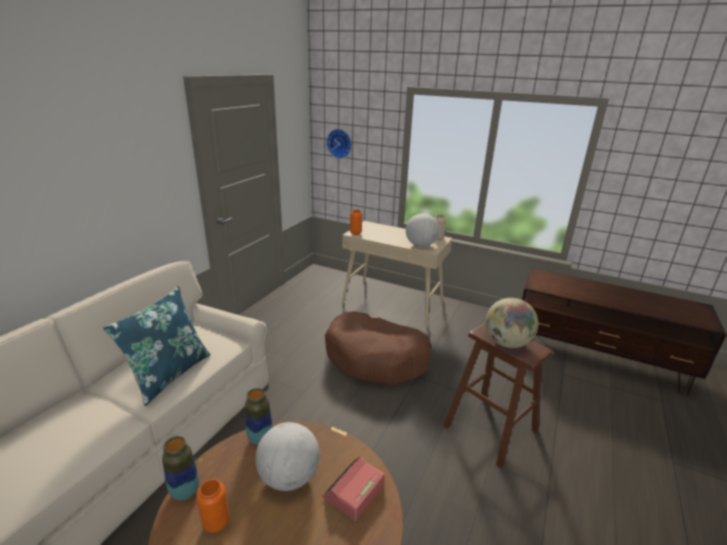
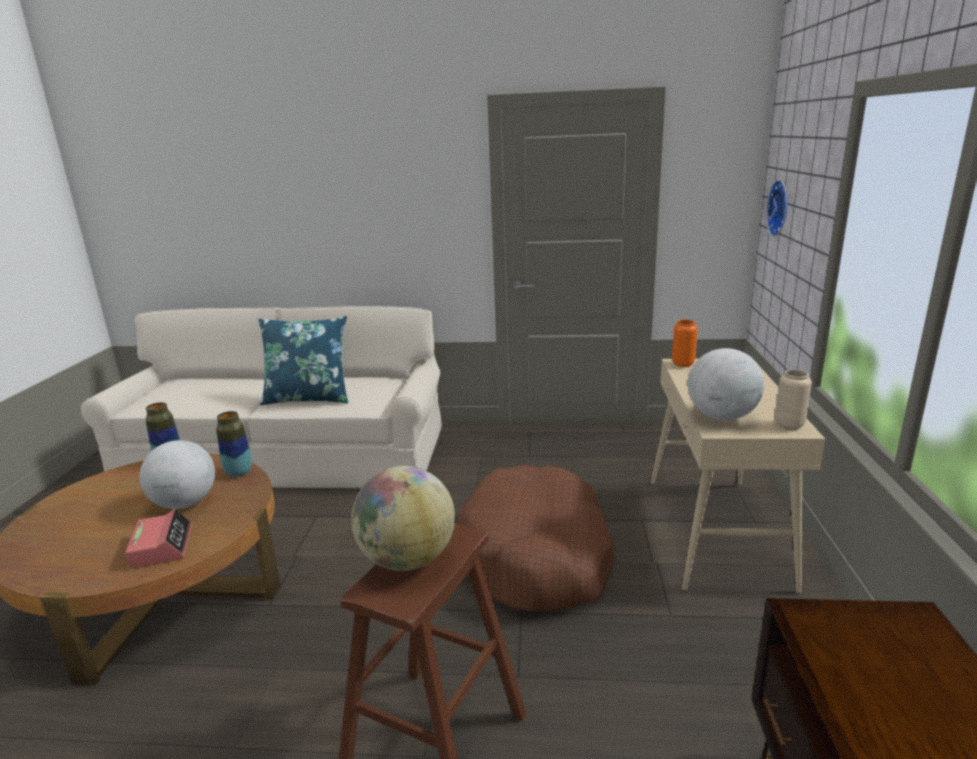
camera: 70 degrees right, 5 degrees down
(216, 523) = (133, 486): orange vase -> none
(354, 491) = (162, 547): alarm clock -> alarm clock turned 60 degrees clockwise

